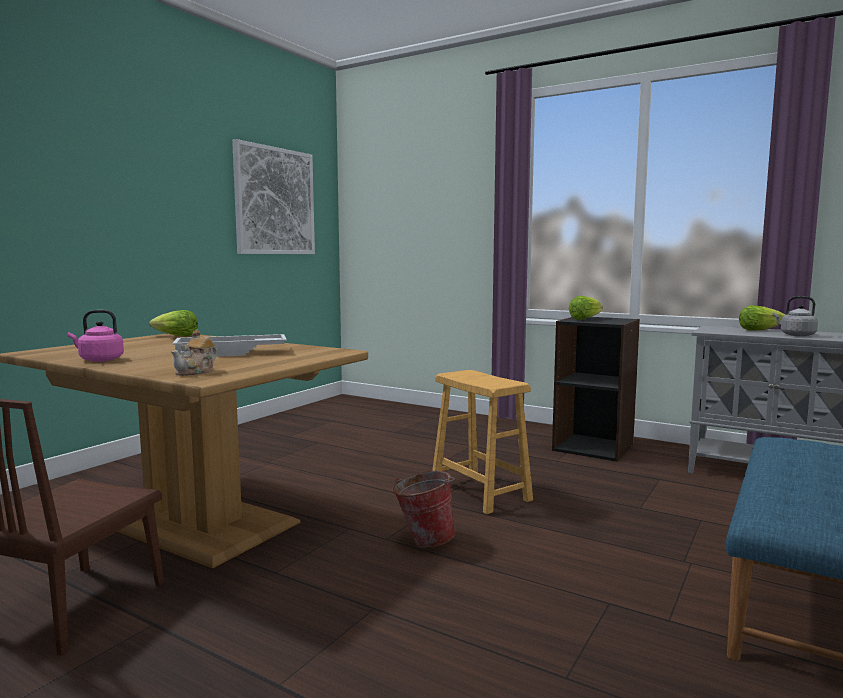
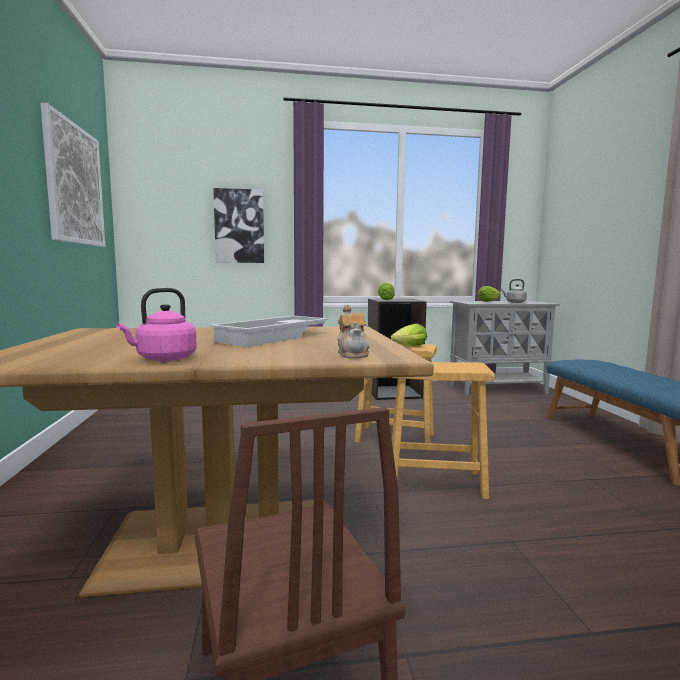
camera: 40 degrees left, 0 degrees up
(175, 336) = (107, 331): lettuce -> lettuce (409, 347)
(423, 540) = (435, 482): bucket -> brown stool
(444, 226) = (239, 226): none -> picture

